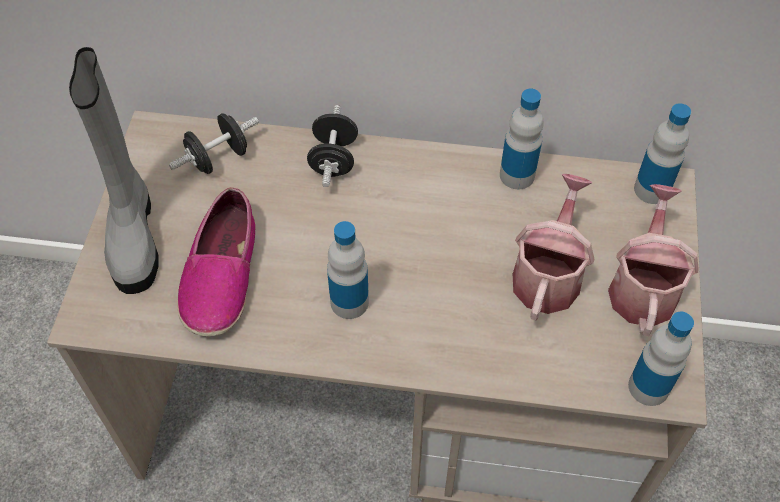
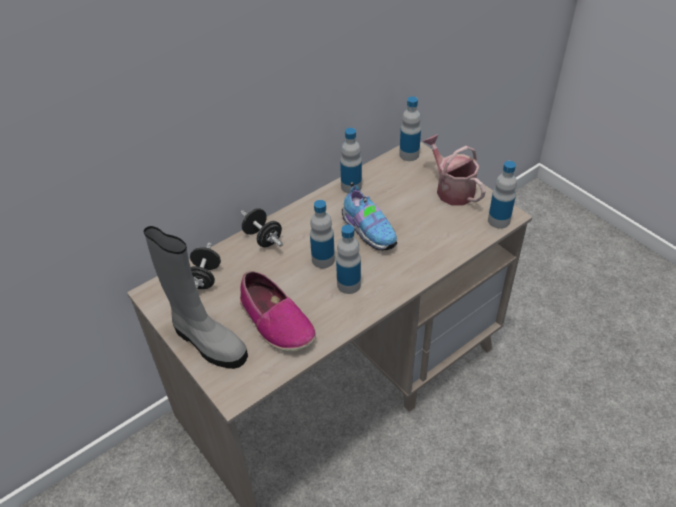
camera: 45 degrees left, 10 degrees down
(362, 244) = (323, 259): none -> bottle
(461, 253) = (368, 231): none -> shoe
(548, 274) = (412, 212): watering can -> none

